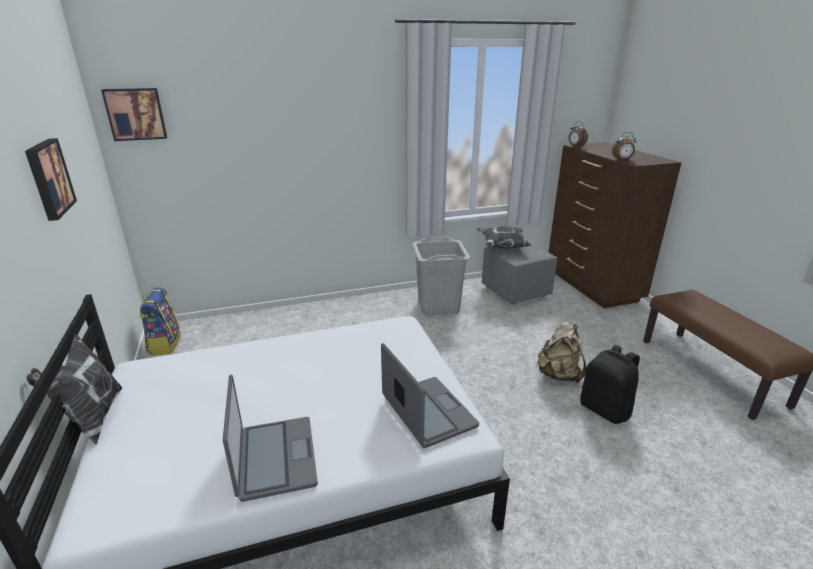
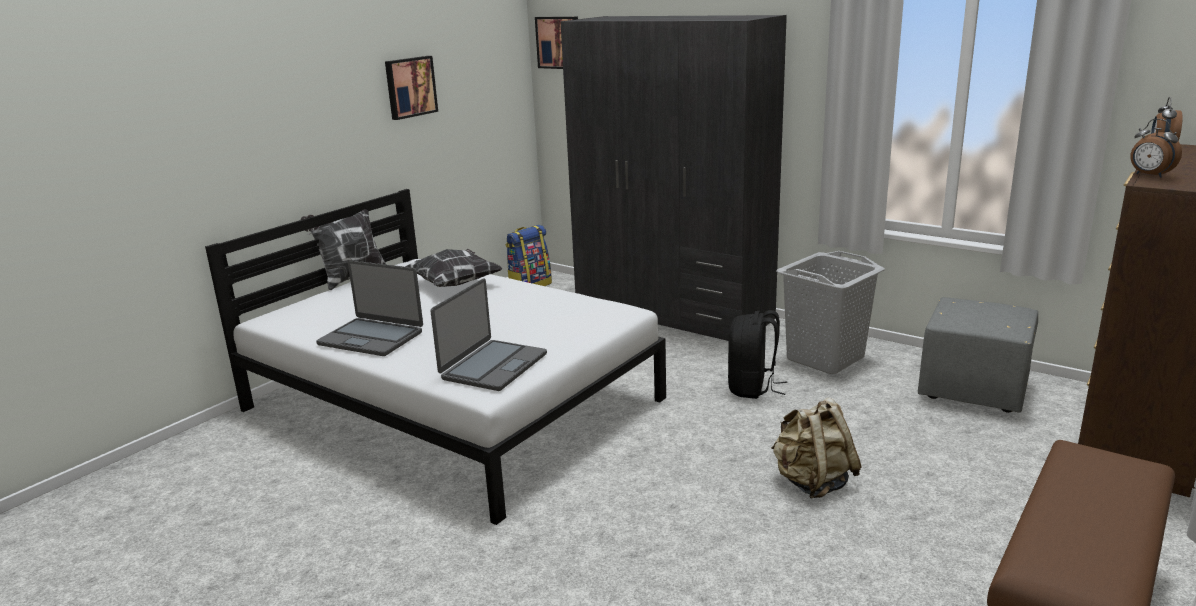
camera: 55 degrees right, 5 degrees down
(275, 458) = (371, 338): laptop -> laptop turned 75 degrees clockwise
(311, 316) = (672, 312): none -> grey wardrobe
(502, 247) = (966, 302): pillow -> pillow (455, 284)
(605, 410) = (788, 538): black backpack -> black backpack (752, 388)

